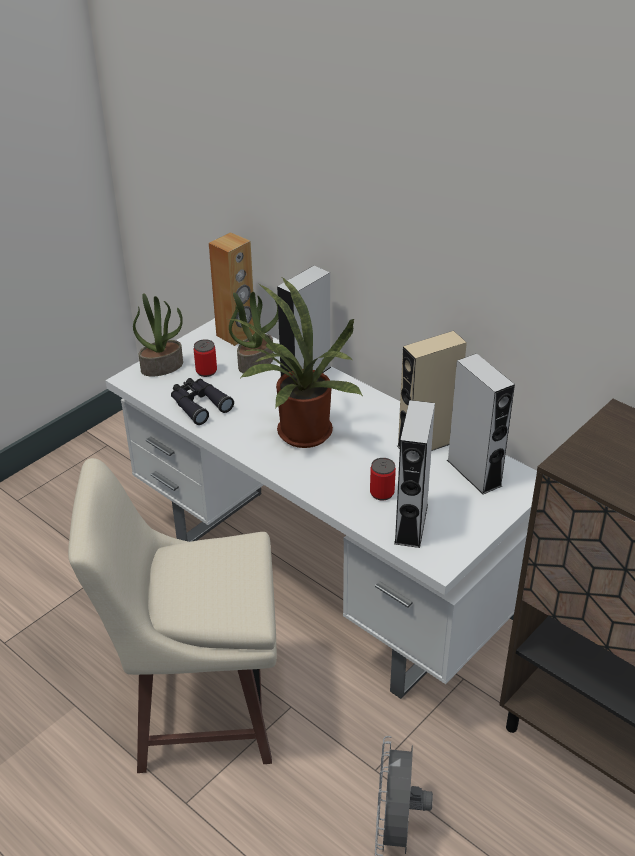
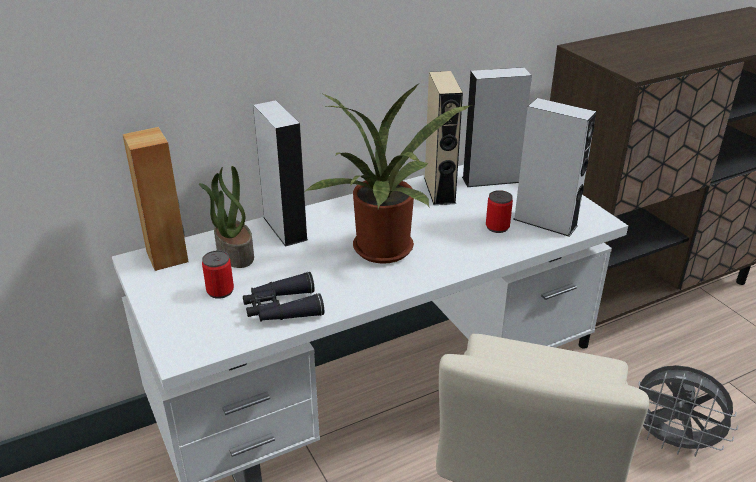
camera: 70 degrees left, 5 degrees down
(162, 366) = (178, 323): potted plant -> none

